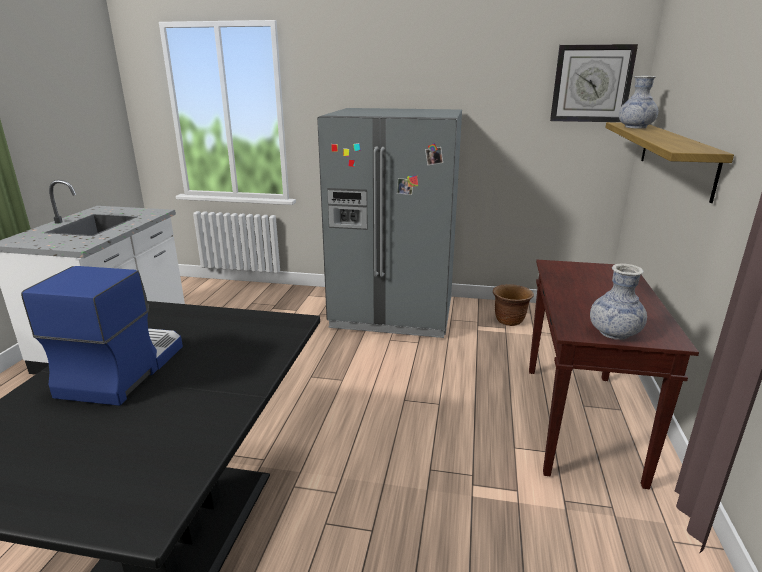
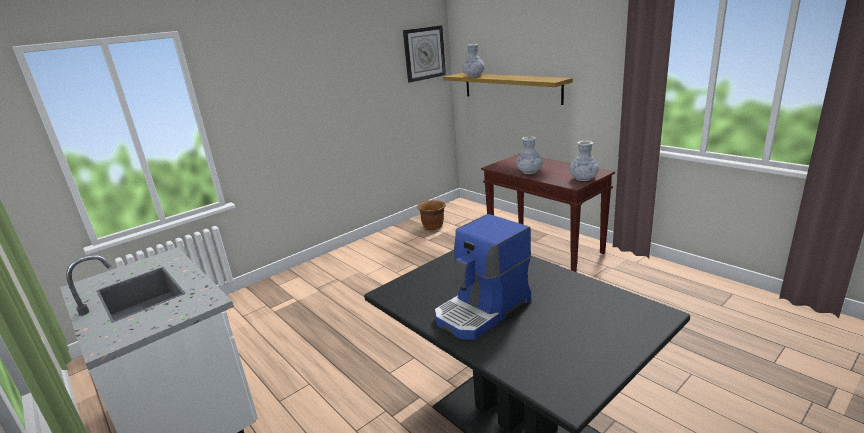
camera: 50 degrees left, 0 degrees up
(123, 369) = (483, 310): coffee machine -> coffee machine turned 90 degrees counterclockwise
(393, 313) = (363, 259): grey fridge -> none
(572, 289) = (529, 172): none -> vase

